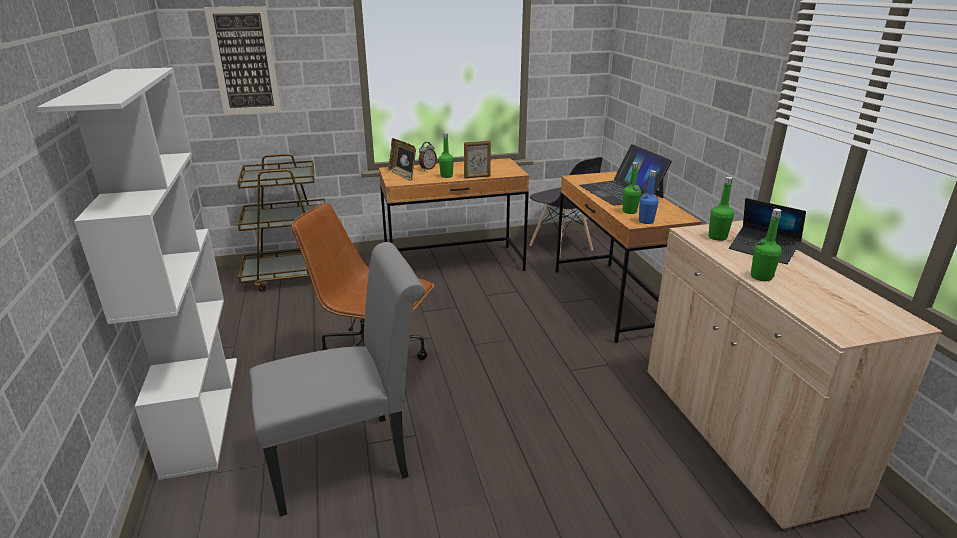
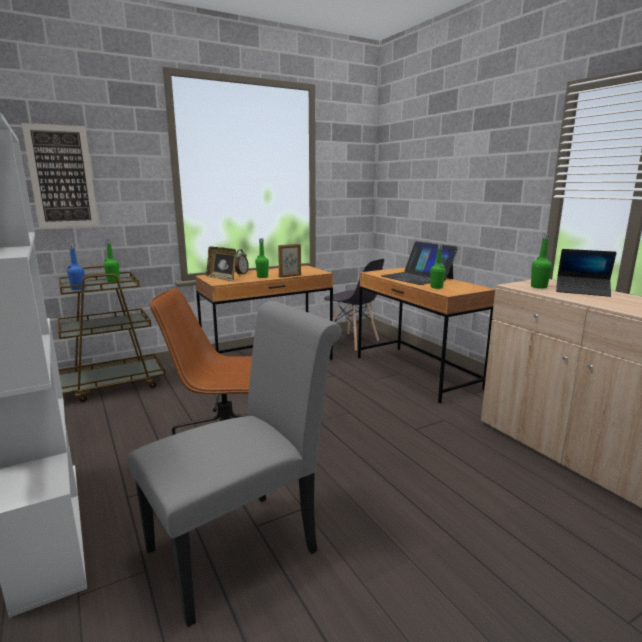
camera: 15 degrees left, 10 degrees down
(646, 221) = (456, 291): blue bottle -> blue bottle (78, 288)
(761, 277) = (604, 304): green bottle -> green bottle (113, 281)

